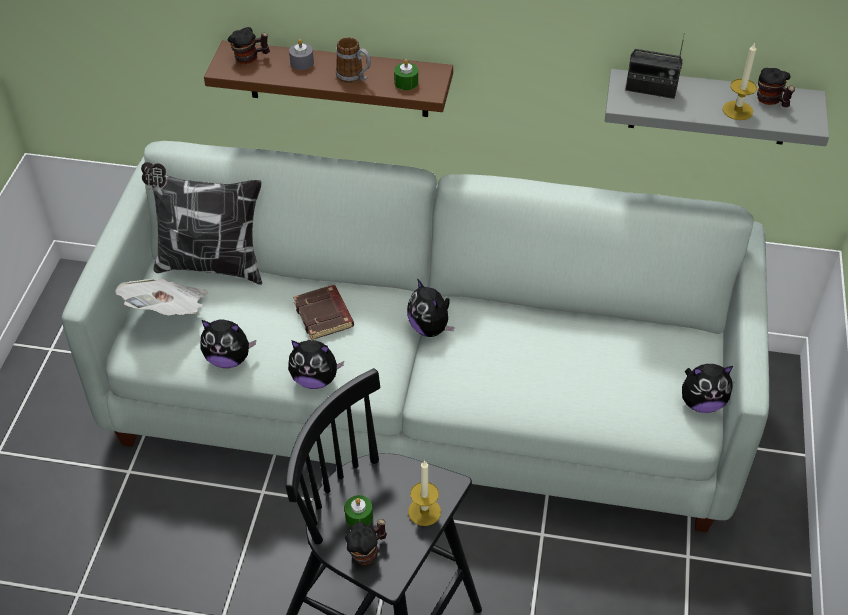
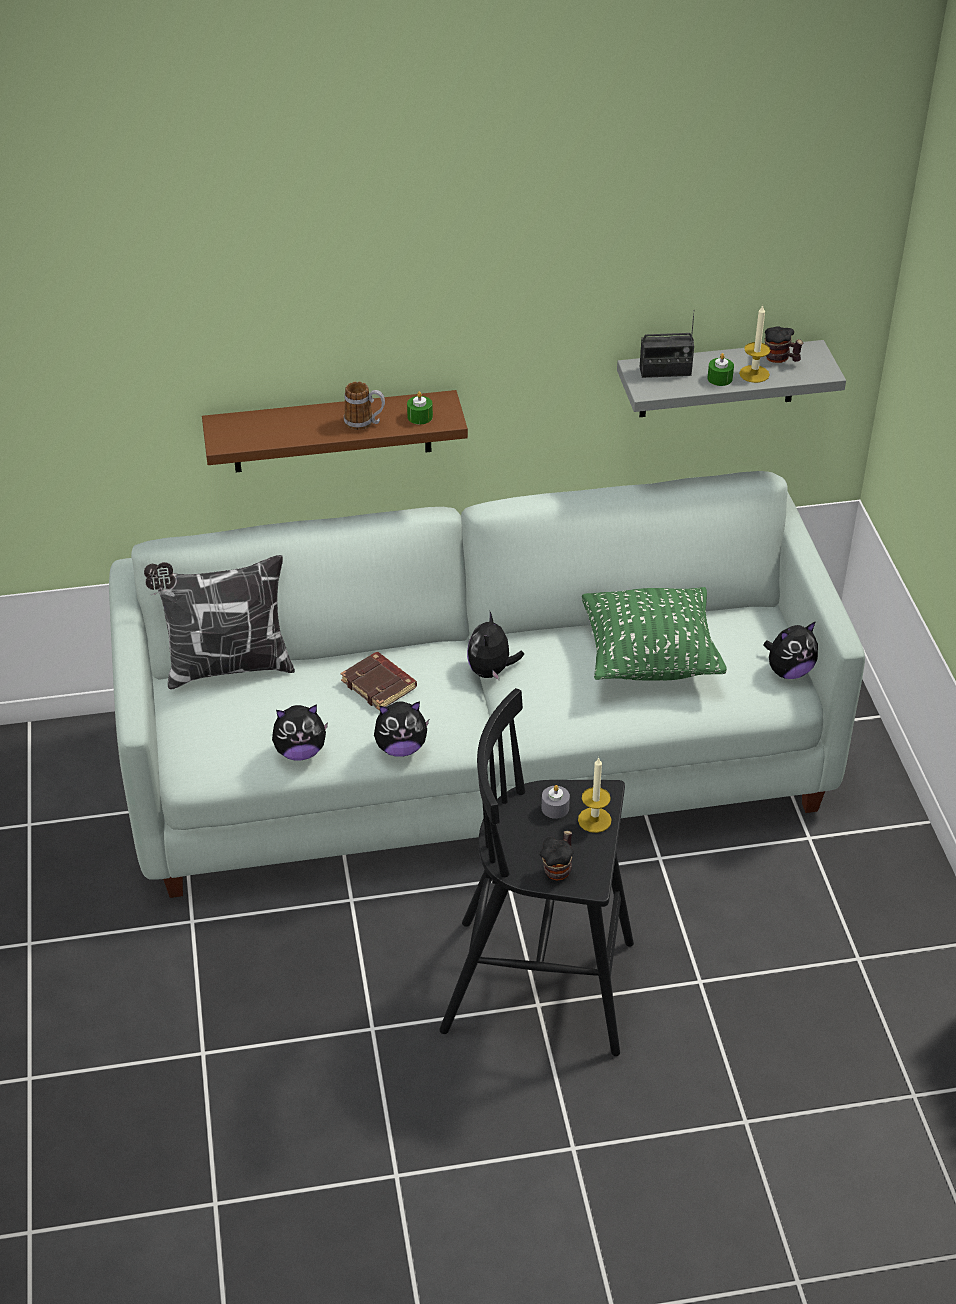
camera: 20 degrees left, 5 degrees down
(168, 311) = (209, 722): newspaper -> none
(250, 58) = (244, 427): mug -> none
(302, 63) = (301, 420): grey candle -> grey candle (555, 808)
(359, 517) = (534, 842): green candle -> green candle (719, 378)
(430, 328) = (491, 671): plush toy -> plush toy turned 60 degrees clockwise
(574, 356) = (650, 659): none -> green pillow

